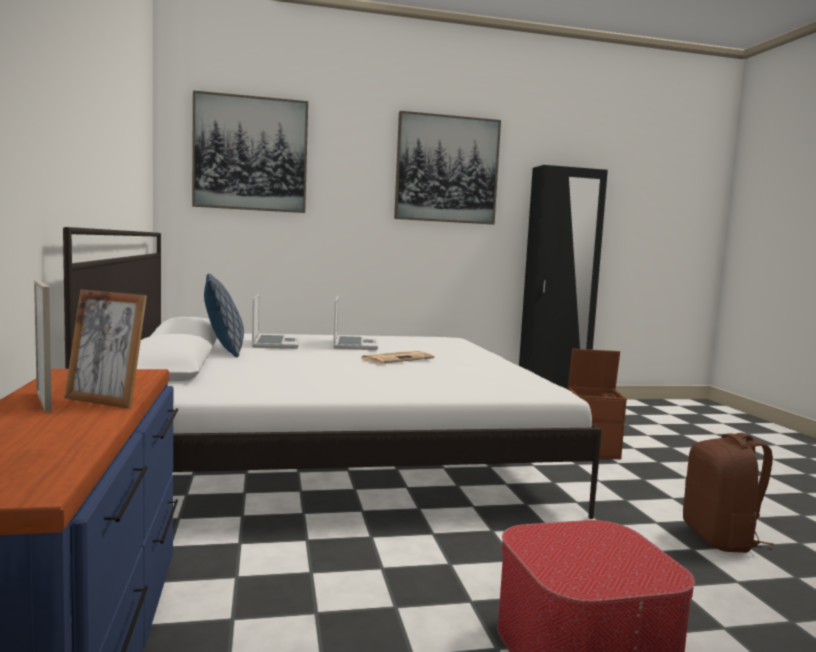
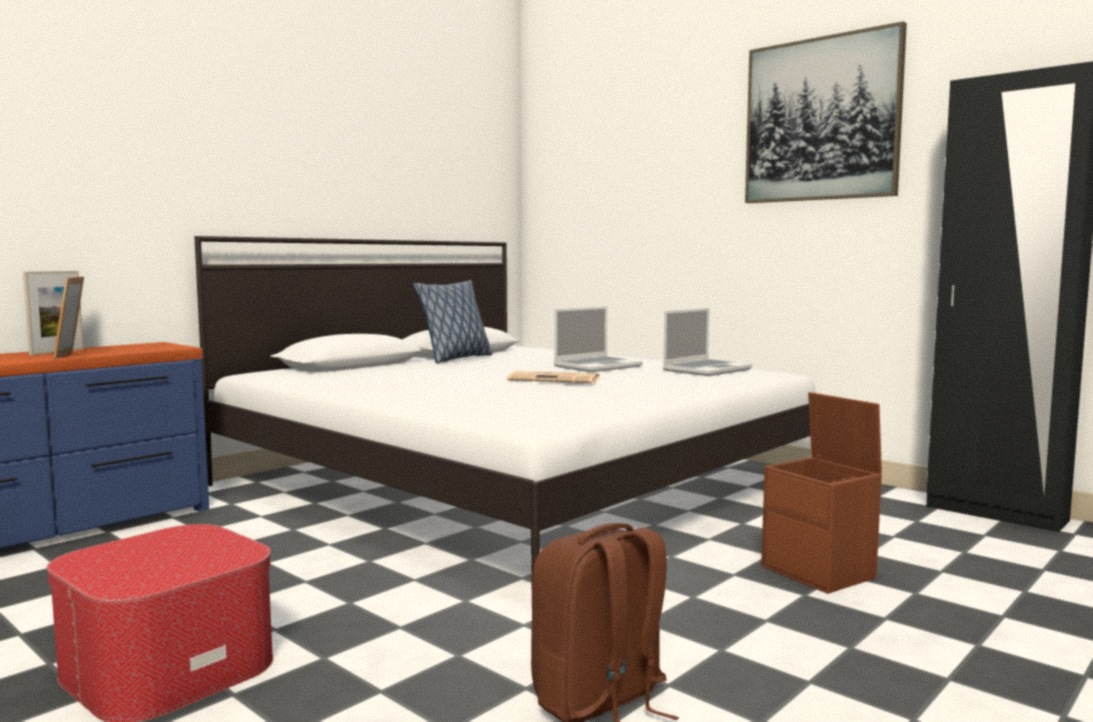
camera: 55 degrees right, 0 degrees up
(250, 154) = (596, 145): picture -> none
(275, 343) = (530, 358): laptop -> laptop (706, 370)

